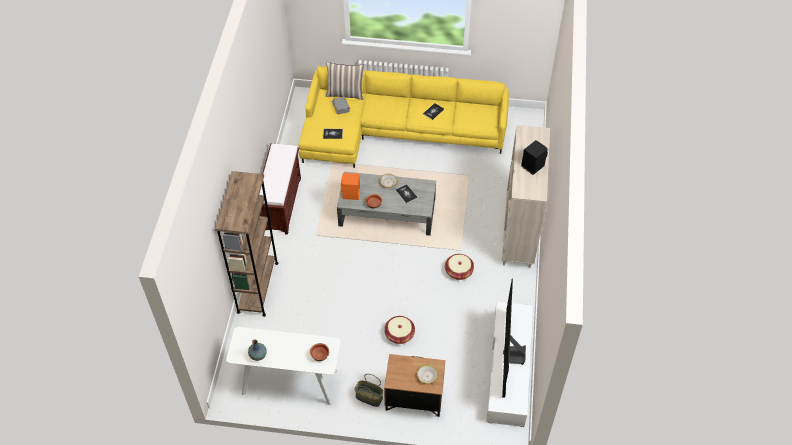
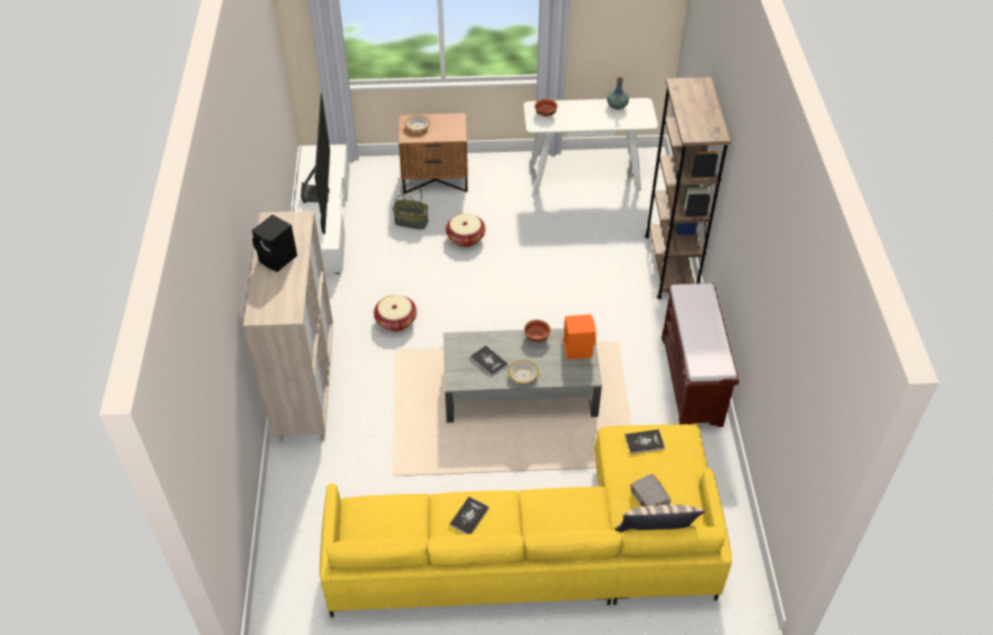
camera: 170 degrees right, 5 degrees down
(368, 397) = (488, 175): basket -> basket (411, 221)

